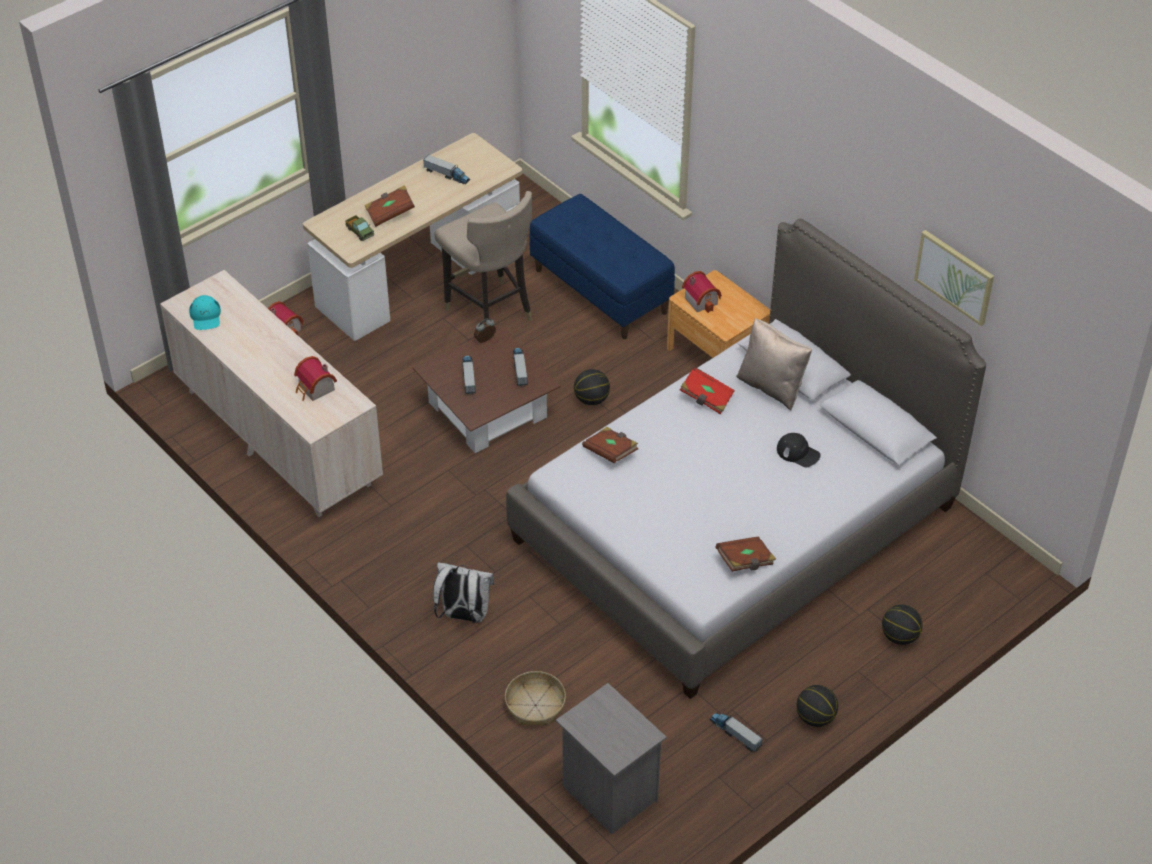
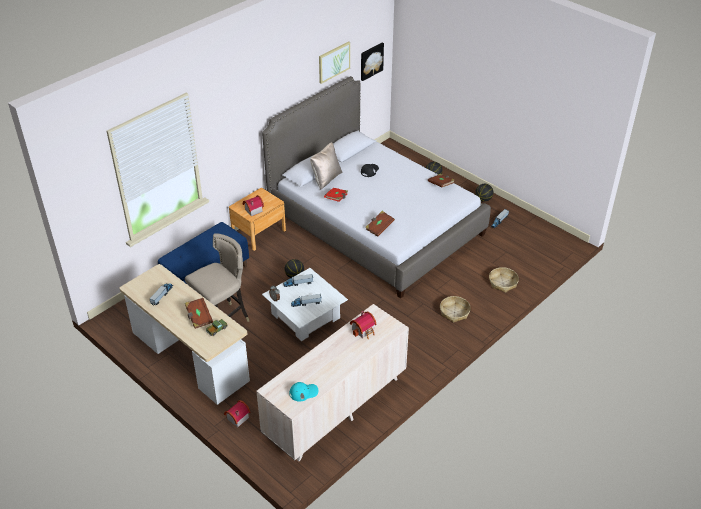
camera: 95 degrees left, 5 degrees down
(463, 615) = (454, 312): white backpack -> basket
(487, 410) = (305, 316): brown coffee table -> white coffee table
(608, 794) = (544, 257): grey nightstand -> none
(1039, 372) = (371, 61): none -> picture

